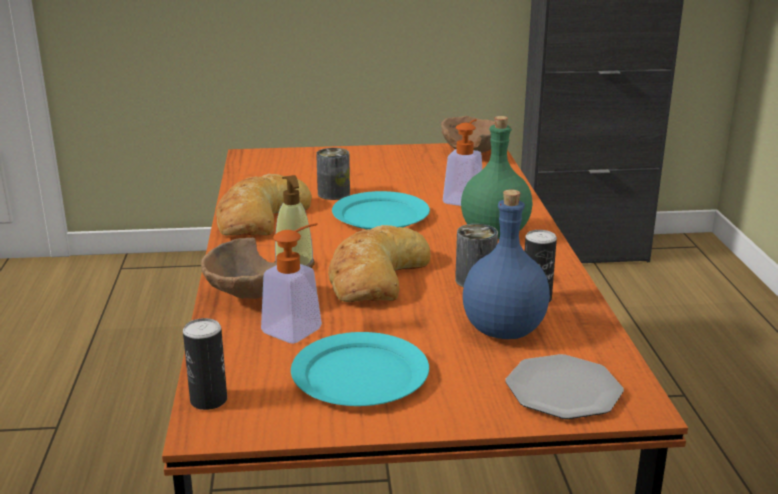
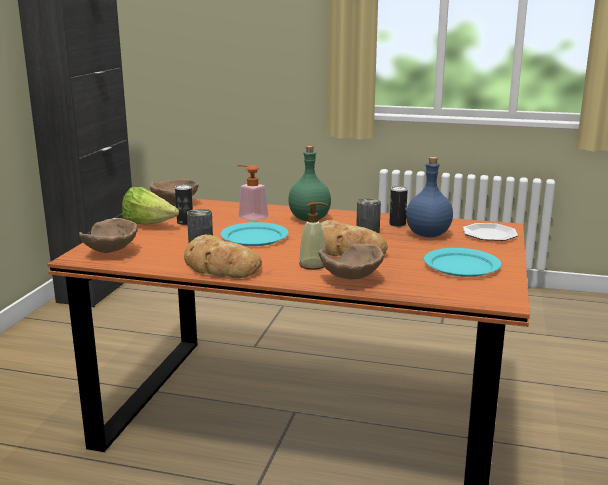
camera: 70 degrees left, 5 degrees down
(208, 400) = (476, 299): can -> can (185, 222)
(272, 164) = (112, 253): none -> brown bowl
(298, 326) = (399, 272): soap dispenser -> none
(380, 159) = (149, 225): none -> lettuce

